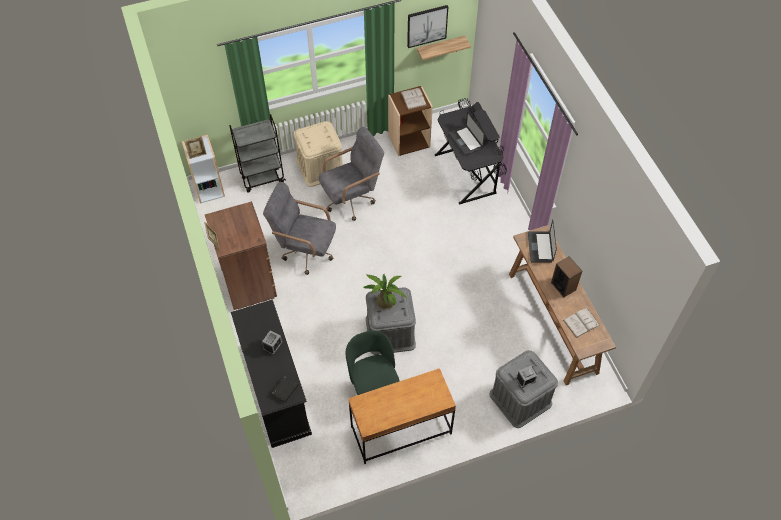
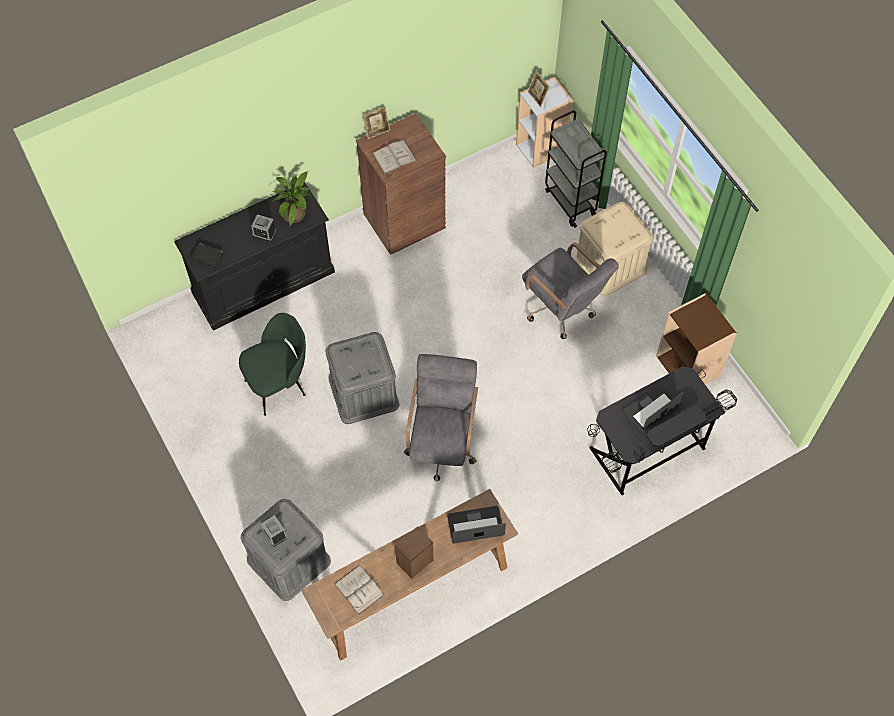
camera: 80 degrees right, 5 degrees up
(305, 252) = (465, 274): grey office chair -> grey office chair (442, 445)
(384, 300) = (367, 351): potted plant -> potted plant (296, 212)
(401, 430) = (228, 424): brown desk -> none
(413, 98) = (707, 326): white book -> white book (394, 157)
(427, 25) = (781, 283): picture -> none
(440, 48) = (784, 329): shelf -> none

